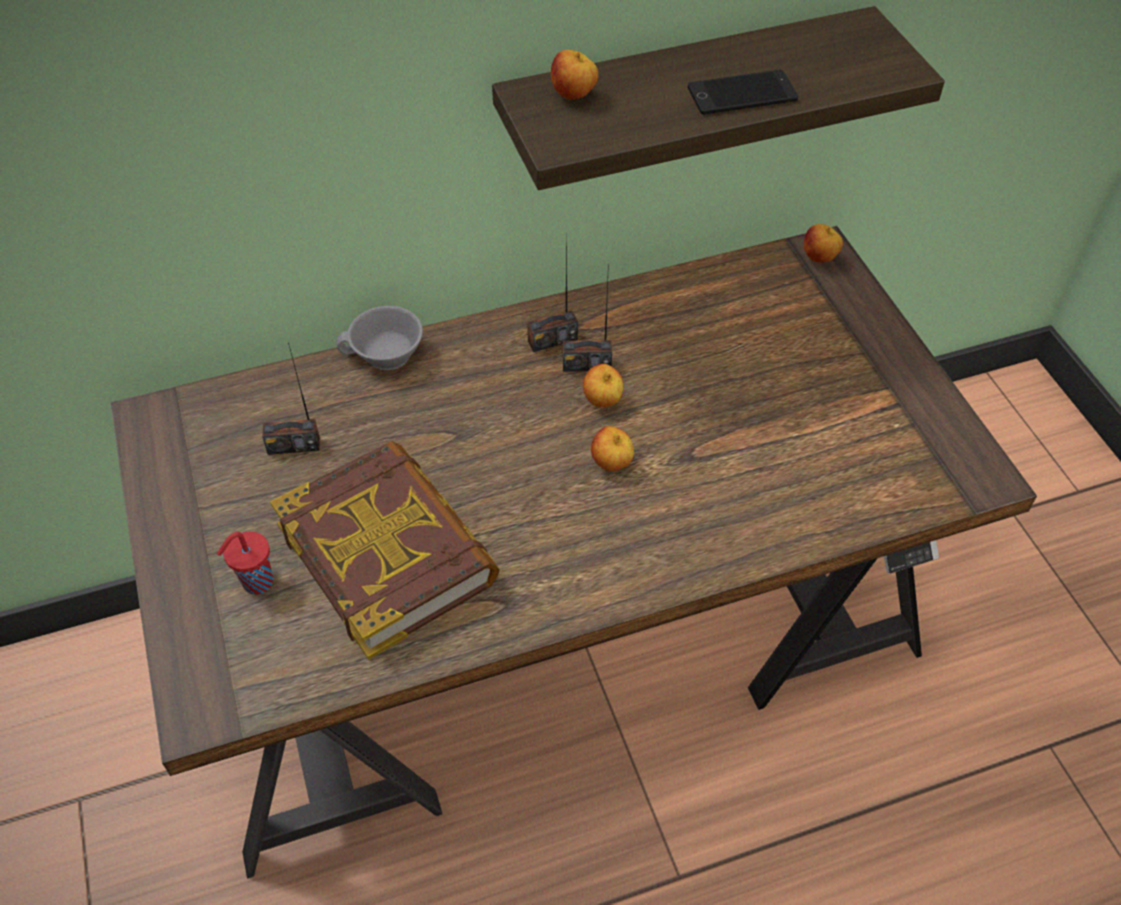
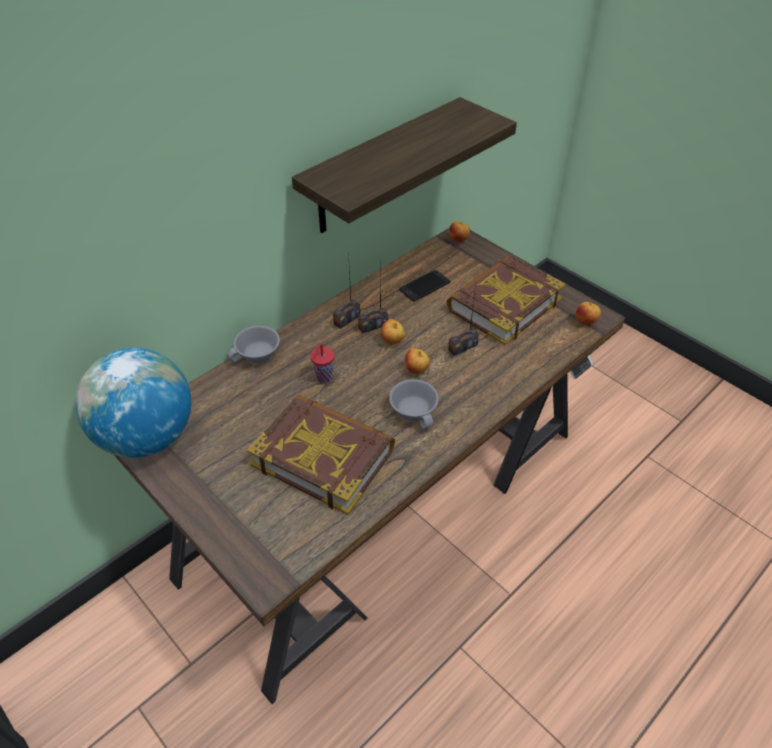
camera: 25 degrees left, 5 degrees down
(166, 428) = (147, 437): none -> globe
(256, 583) = (257, 500): red cup -> red cup (323, 378)
(293, 445) = (233, 420): radio -> radio (462, 347)
(568, 533) = (415, 411): none -> grey cup
(574, 95) = (341, 171): apple -> apple (586, 322)
(742, 94) = (426, 150): phone -> phone (424, 286)
(827, 398) = (503, 304): none -> book

